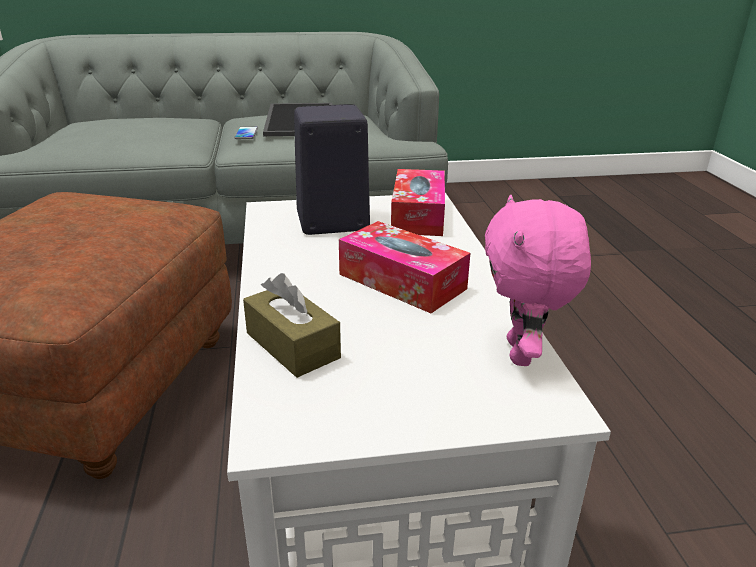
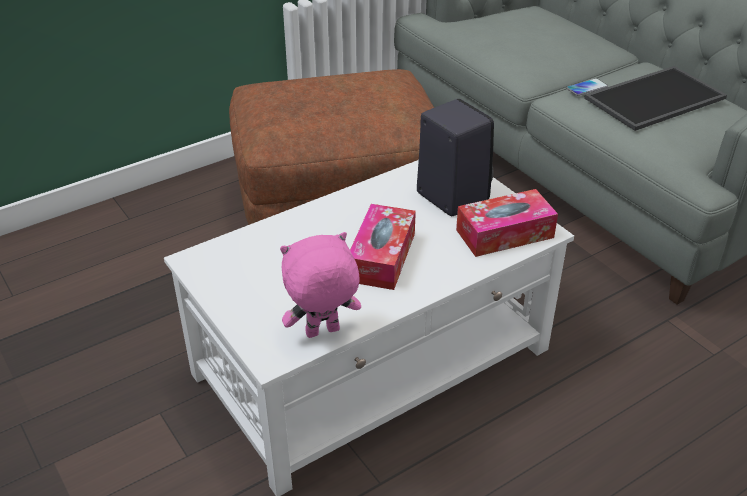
camera: 65 degrees right, 10 degrees up
(292, 345) = (273, 238): brown tissue box -> none

